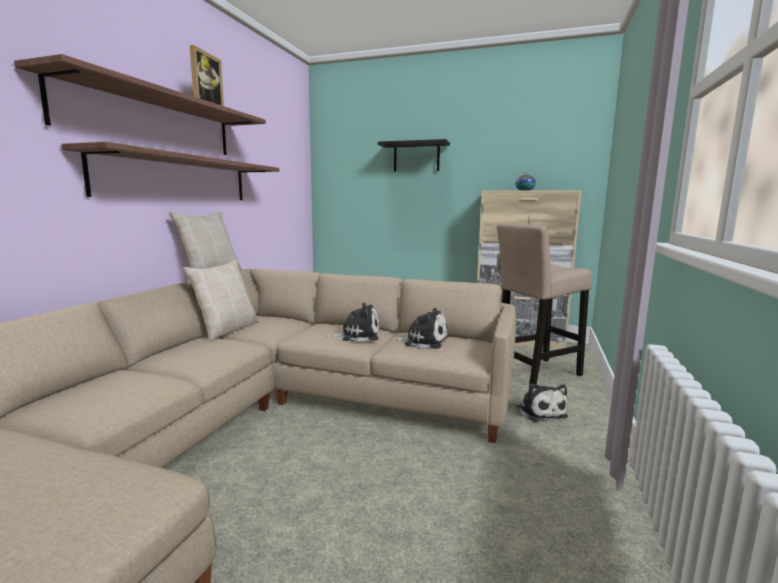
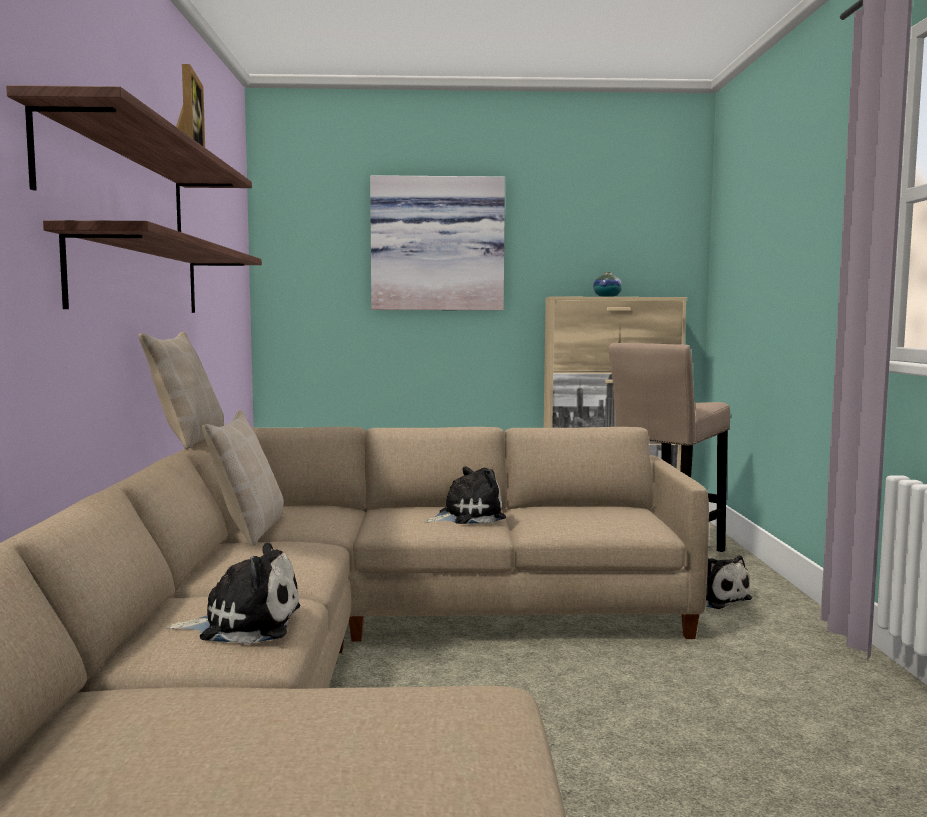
camera: 20 degrees left, 5 degrees down
(416, 157) = (437, 244): black shelf -> picture
(423, 341) = (567, 514): plush toy -> plush toy (244, 624)

